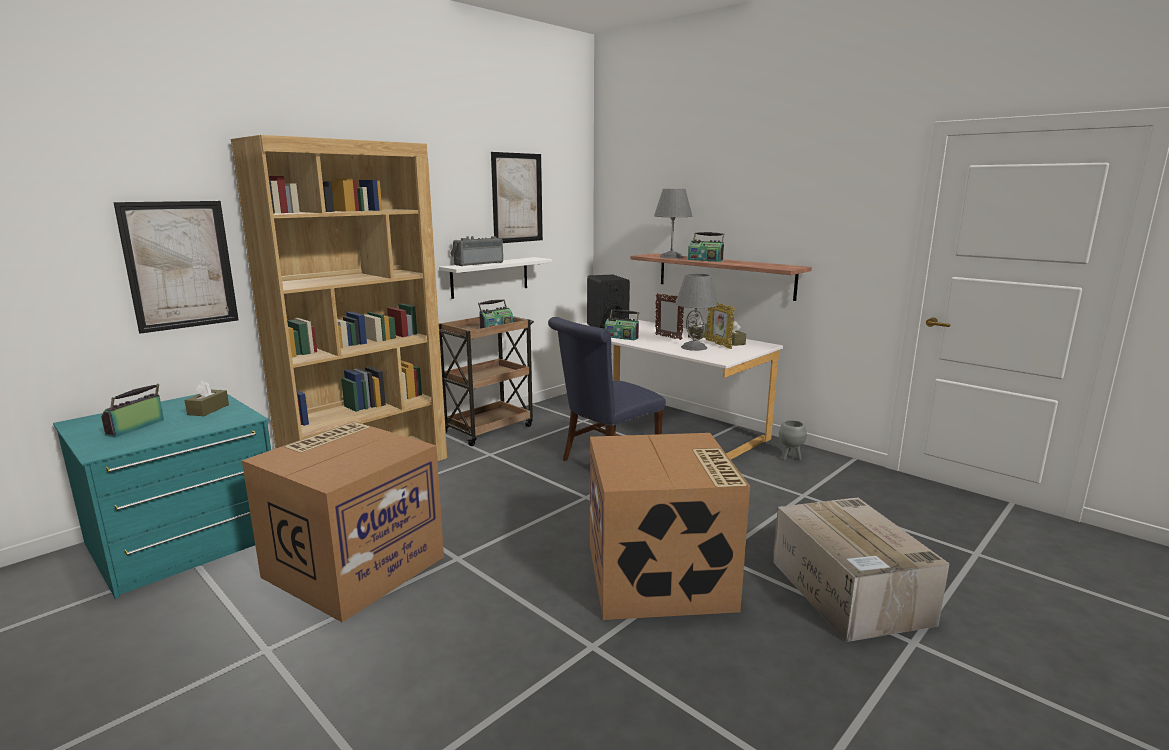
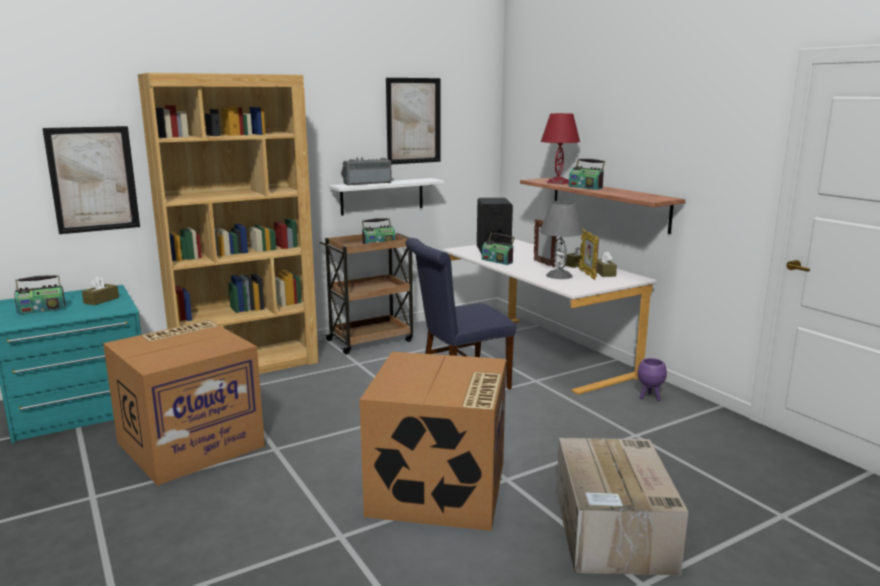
camera: 15 degrees right, 0 degrees up
(136, 427) = (42, 310): radio -> radio turned 150 degrees counterclockwise
(671, 257) = (558, 182): grey table lamp -> red table lamp
(790, 458) = (649, 397): grey planter -> purple planter

